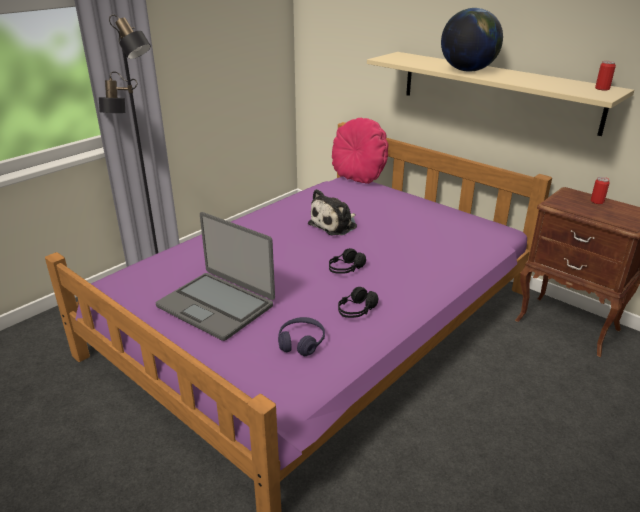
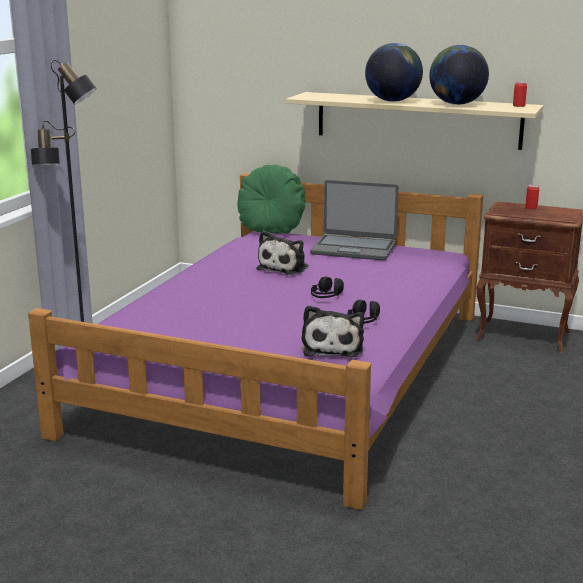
camera: 20 degrees left, 10 degrees down
(216, 305) = (227, 336): laptop -> laptop (354, 249)
(301, 342) = (332, 347): purple headphones -> plush toy
(358, 178) = (271, 231): pink pillow -> green pillow
(532, 80) = (456, 104): none -> globe

